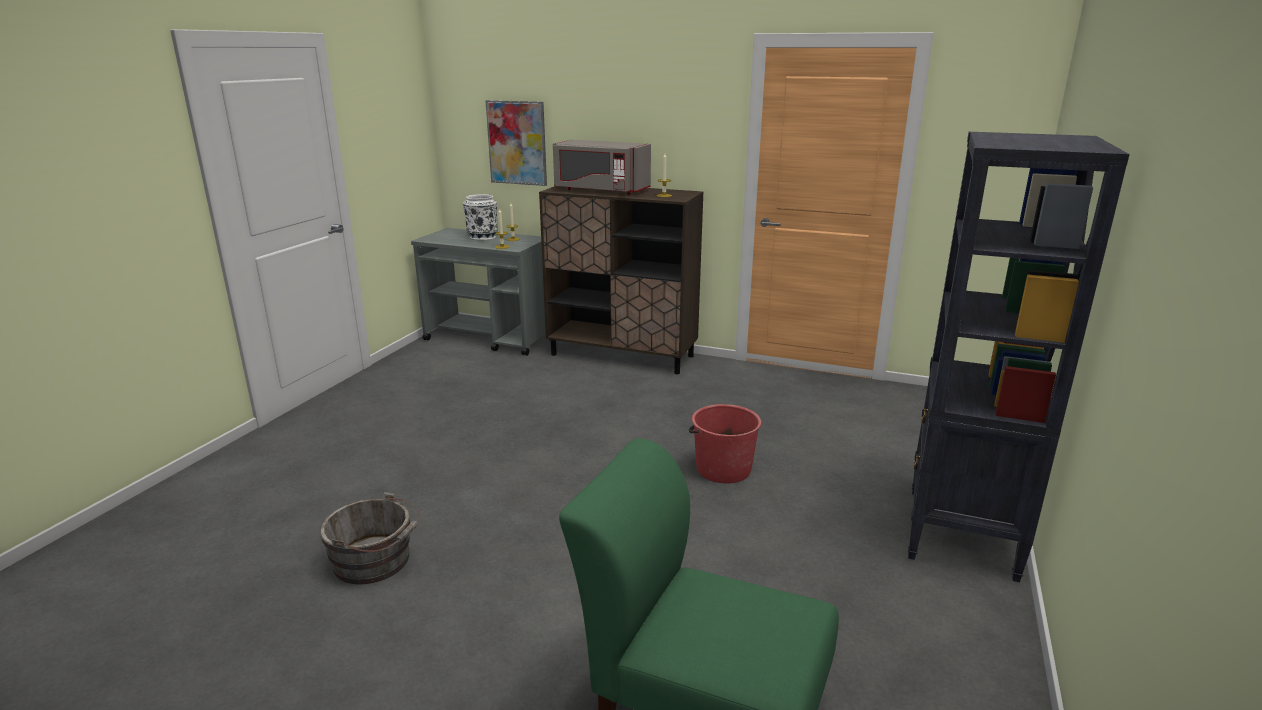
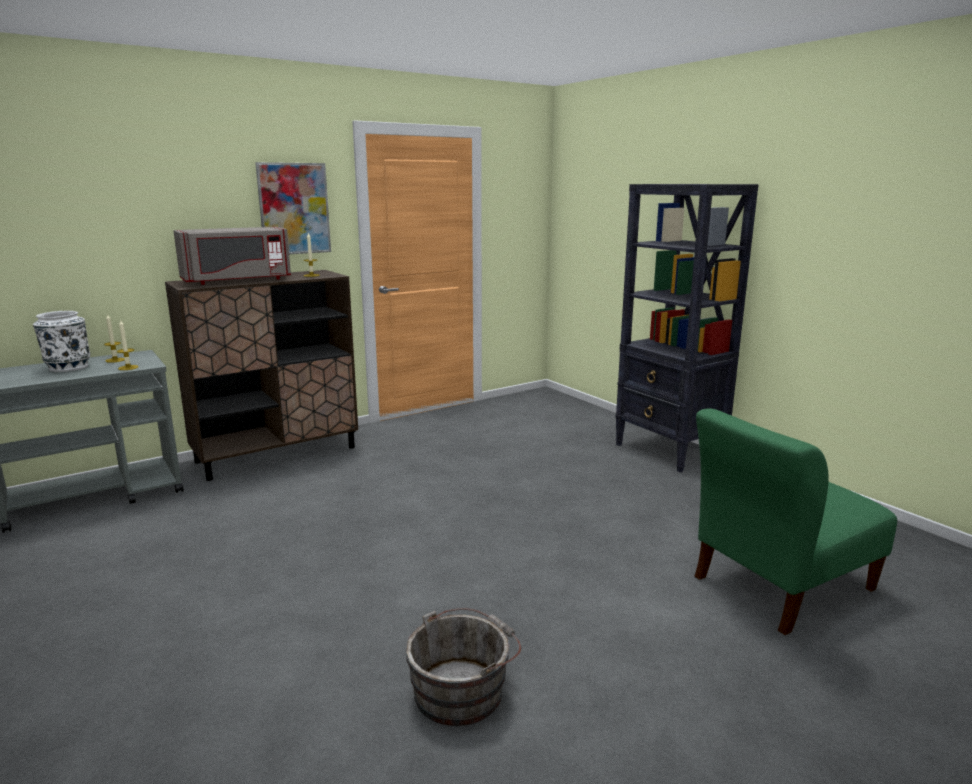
camera: 55 degrees left, 5 degrees down
(517, 143) = (84, 241): picture -> picture (294, 209)
(722, 469) = (519, 483): red bucket -> none

